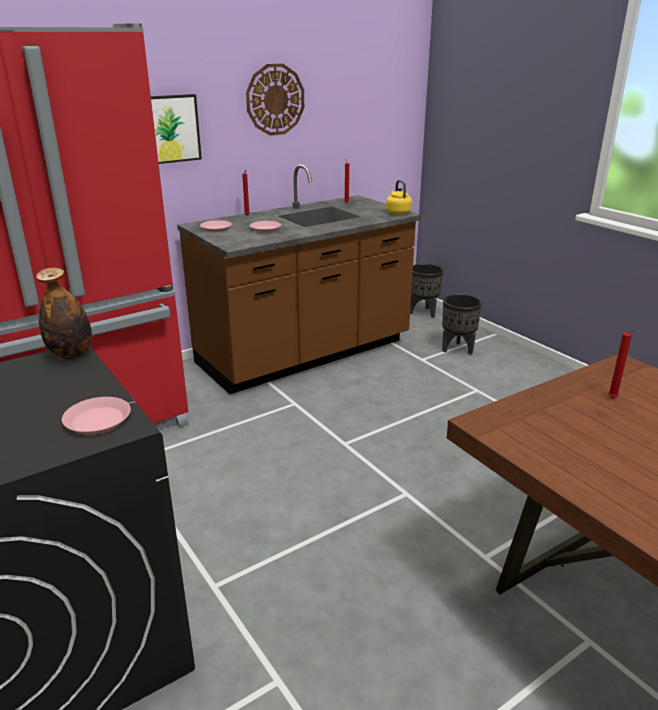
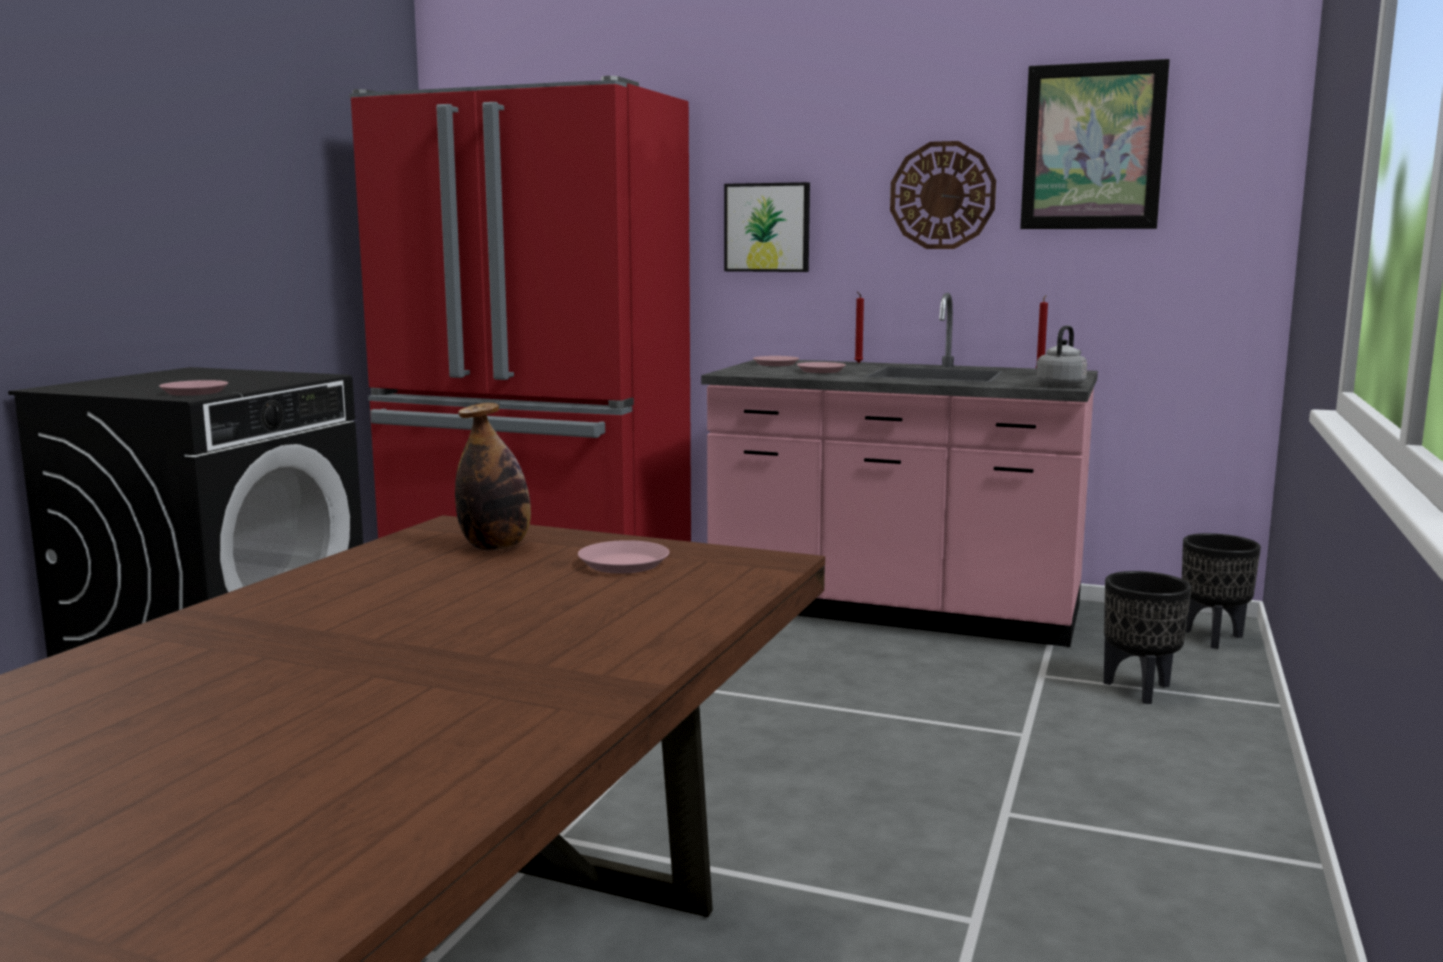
camera: 55 degrees right, 15 degrees down
(71, 355) = (315, 376): bottle -> bottle (496, 547)
(305, 354) = (895, 610): brown counter -> pink counter
(347, 67) = (1092, 147): none -> picture
(397, 212) = (1061, 385): yellow kettle -> grey kettle
(614, 399) = (623, 564): red candle -> pink plate

